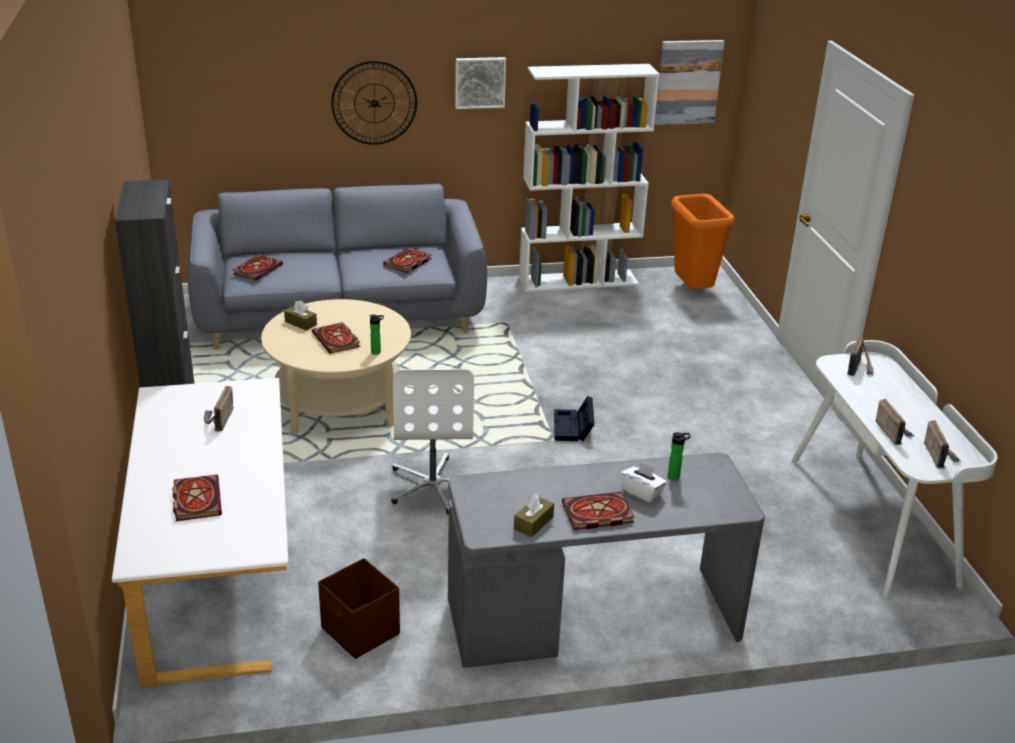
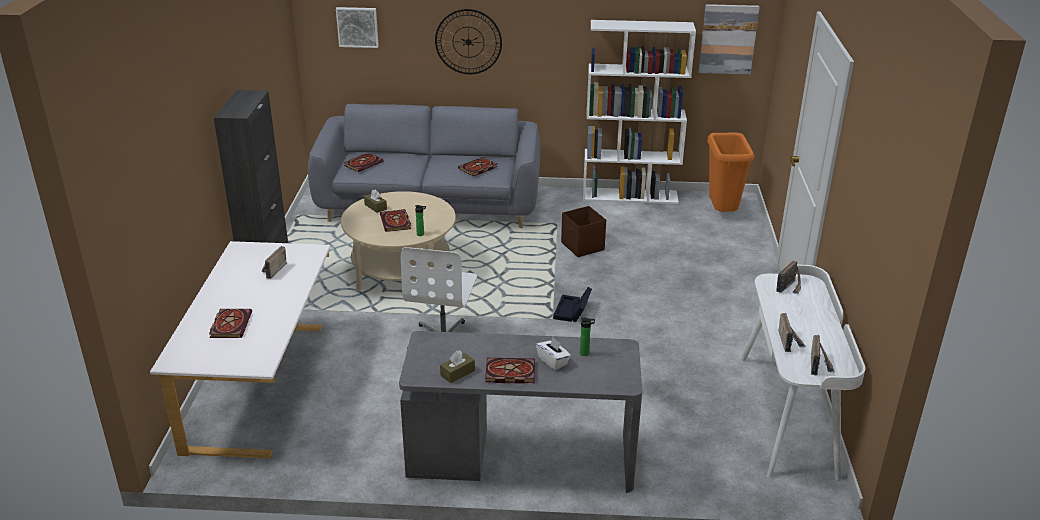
camera: 15 degrees right, 0 degrees up
(360, 632) = (344, 440): brown storage box -> brown storage box (582, 247)
(479, 82) = (552, 30): picture -> picture (357, 26)

